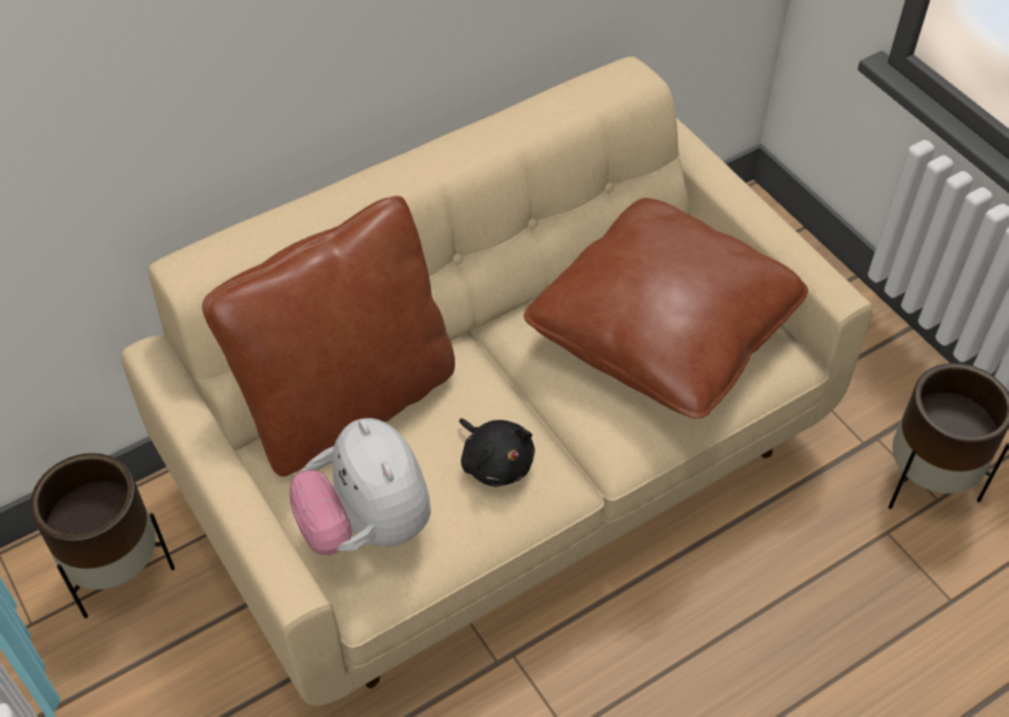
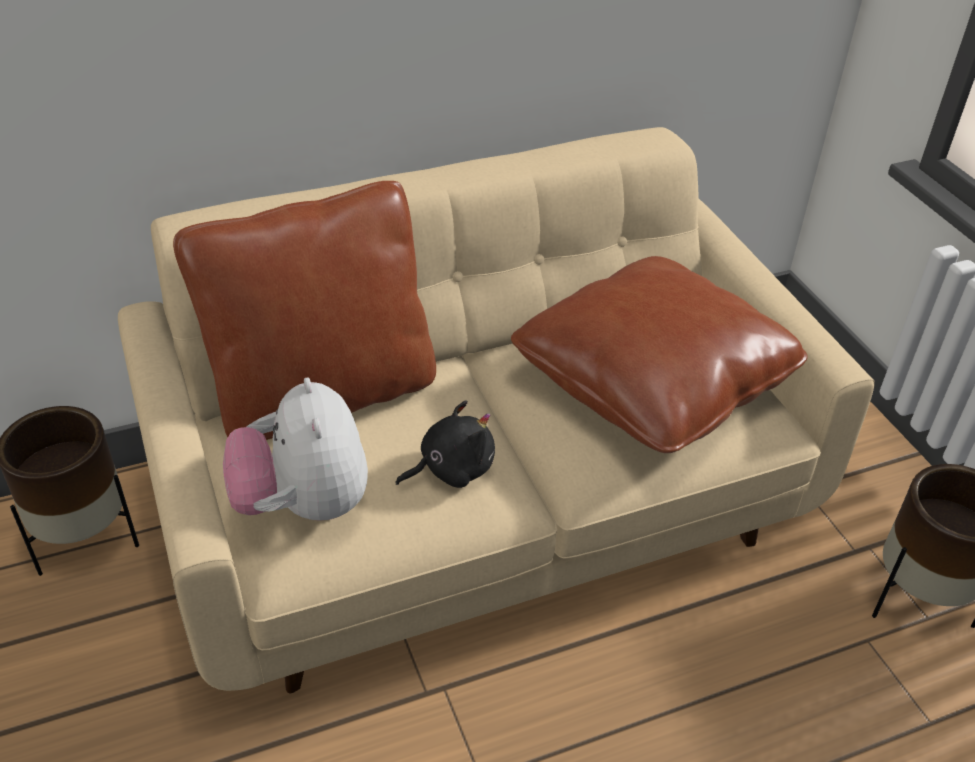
camera: 10 degrees right, 10 degrees down
(495, 462) = (451, 468): black plush toy -> black plush toy turned 90 degrees counterclockwise

